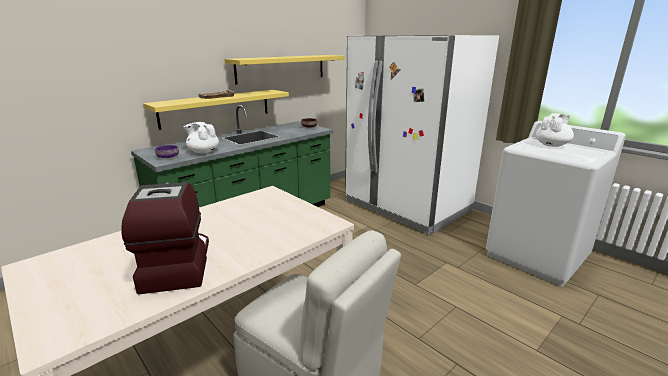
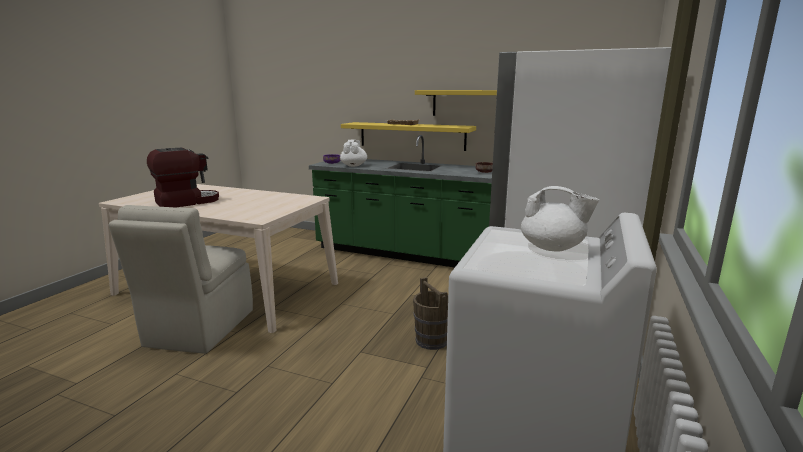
camera: 65 degrees right, 5 degrees down
(413, 251) = (432, 341): none -> brown bucket

